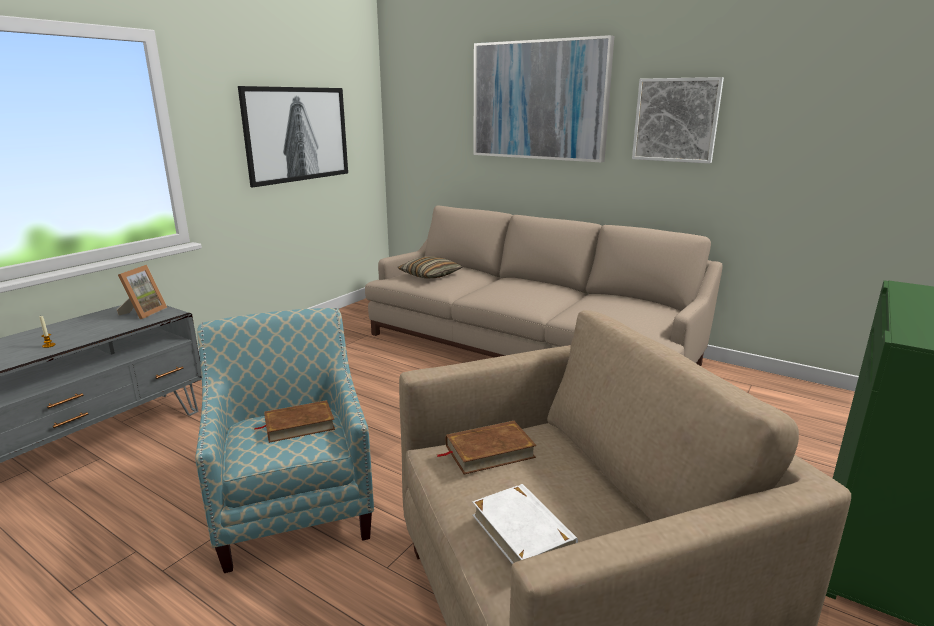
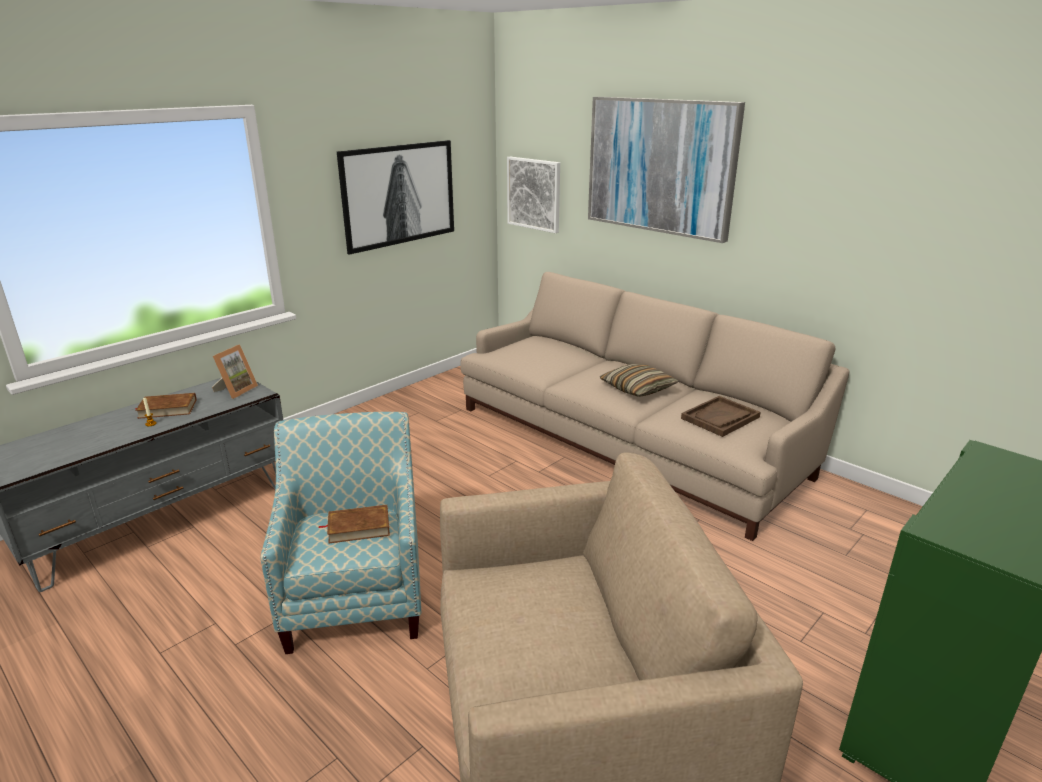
camera: 10 degrees right, 5 degrees up
(430, 275) = (529, 353): pillow -> pillow (637, 388)
(489, 451) = (513, 583): brown book -> brown book (167, 409)
(522, 532) = (514, 670): white book -> none
(621, 310) = (720, 418): none -> brown tray
(676, 120) = (808, 204): picture -> picture (534, 194)

